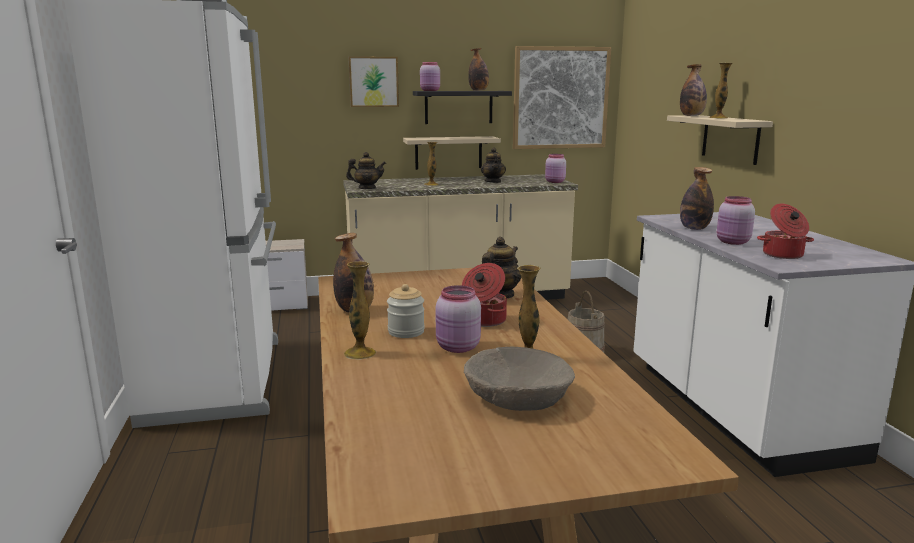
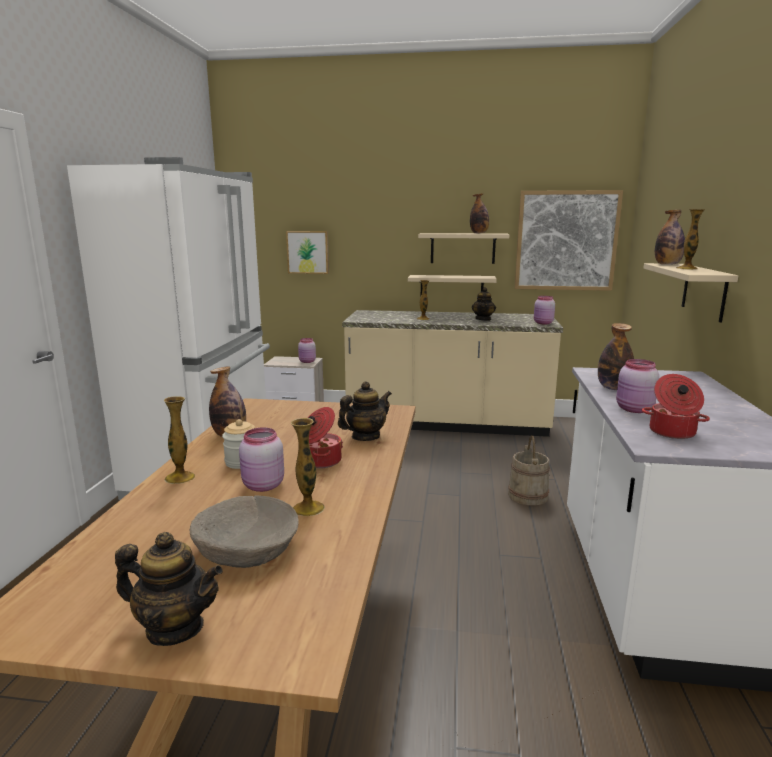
camera: 20 degrees right, 0 degrees up
(367, 188) = (362, 319): teapot -> teapot (175, 628)
(373, 82) = (385, 225): picture -> picture (308, 252)
(430, 90) = (433, 233): pink jar -> pink jar (307, 361)
(458, 107) = (462, 248): black shelf -> beige shelf

